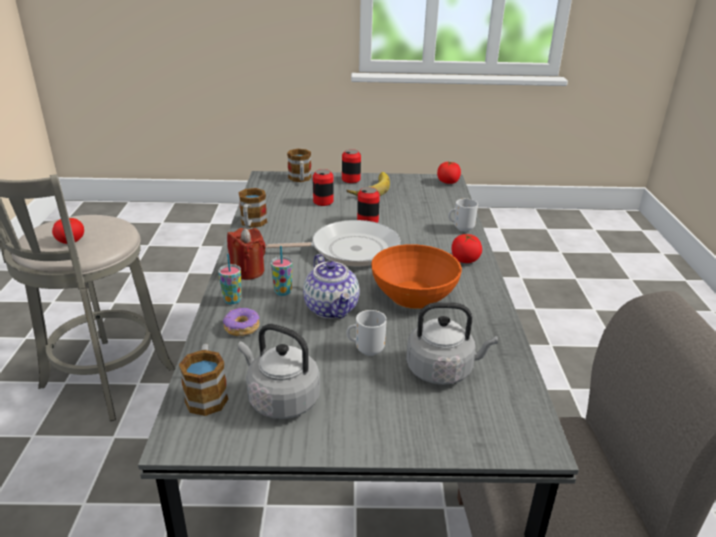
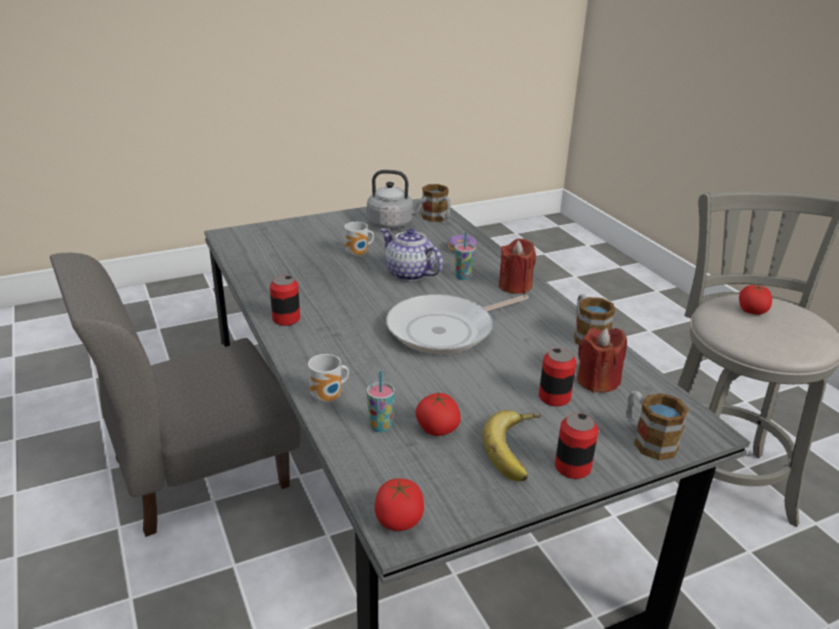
camera: 155 degrees right, 0 degrees up
(232, 300) = (493, 263): cup -> cup (380, 426)
(286, 202) = (597, 381): none -> red candle
(367, 221) = (461, 377): can -> can (286, 319)
(415, 295) = (345, 299): orange bowl -> none
(443, 370) = (297, 254): grey kettle -> none
(465, 260) = (309, 348): tomato -> tomato (437, 429)

